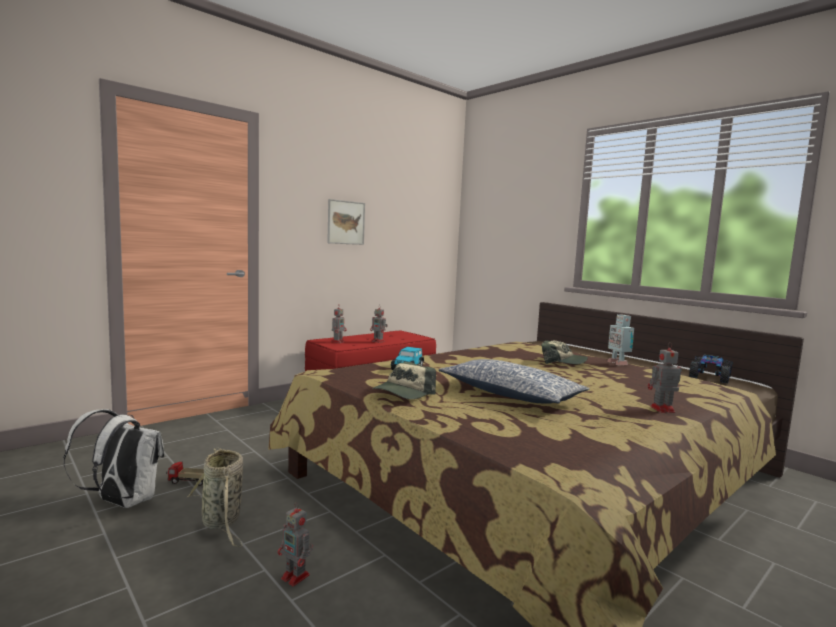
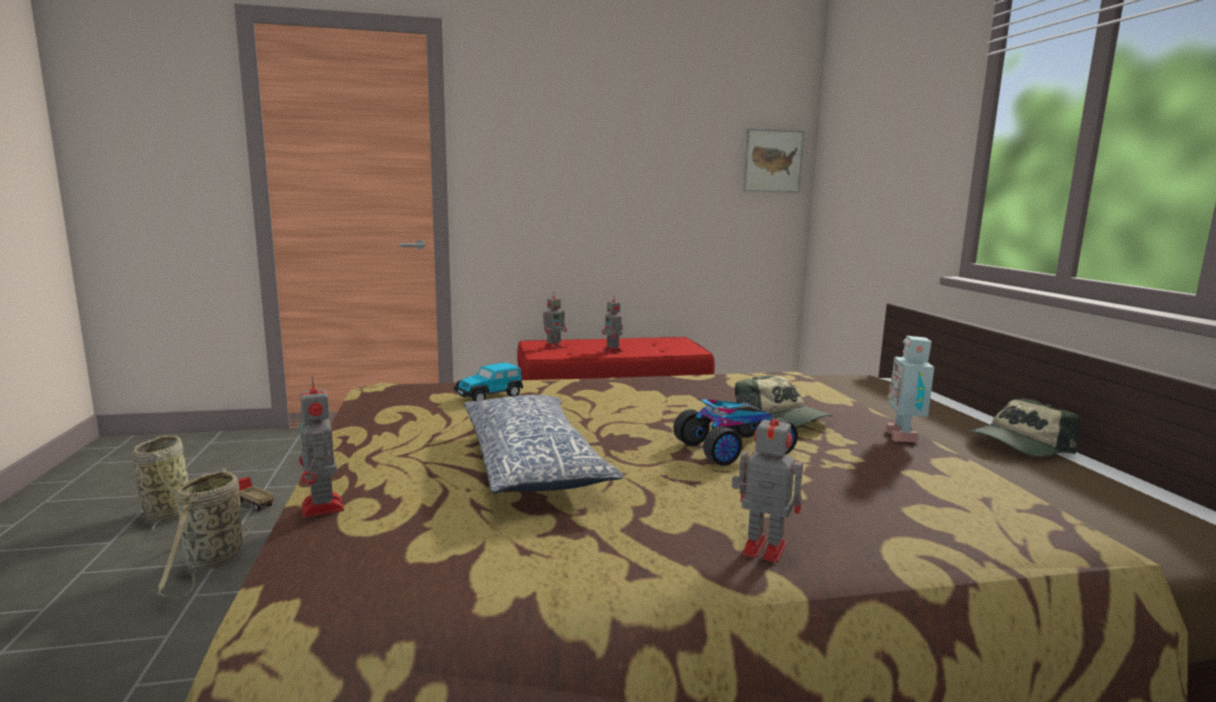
camera: 30 degrees right, 5 degrees up
(122, 502) = (169, 512): white backpack -> basket
(296, 577) = (179, 658): toy robot -> toy robot (322, 508)
(346, 222) = (587, 169): picture -> picture (773, 161)
(403, 393) = (385, 433): cap -> cap (1019, 444)
(710, 377) = (1116, 500): toy car -> toy car (734, 449)

